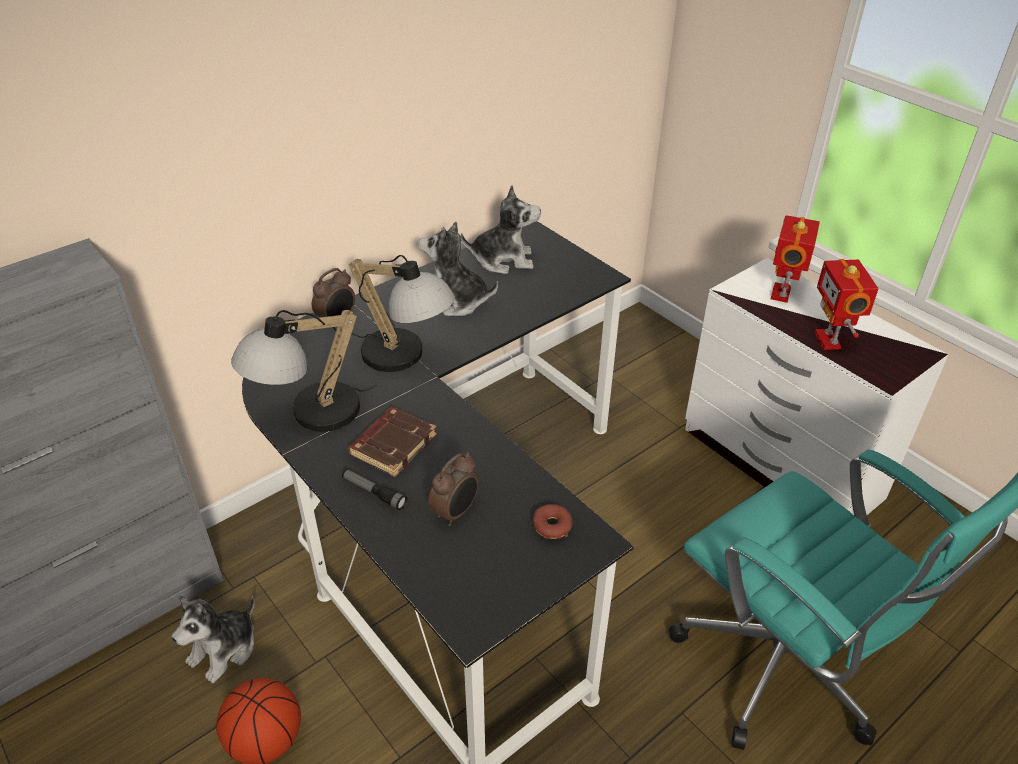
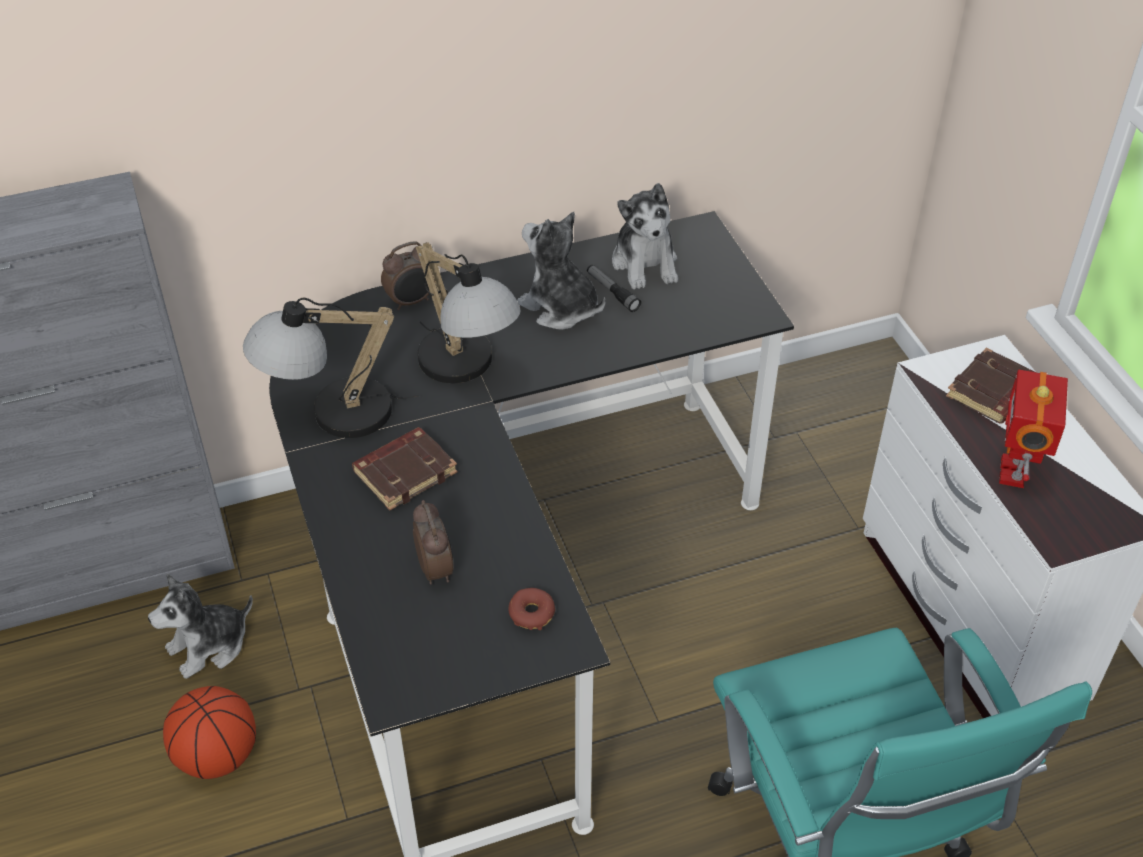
camera: 20 degrees right, 5 degrees up
(374, 493) = (360, 522): flashlight -> flashlight (612, 292)
(456, 512) = (436, 569): alarm clock -> alarm clock turned 75 degrees counterclockwise
(503, 260) = (645, 263): plush toy -> plush toy turned 60 degrees clockwise
(782, 294) = (992, 392): toy robot -> brown book

